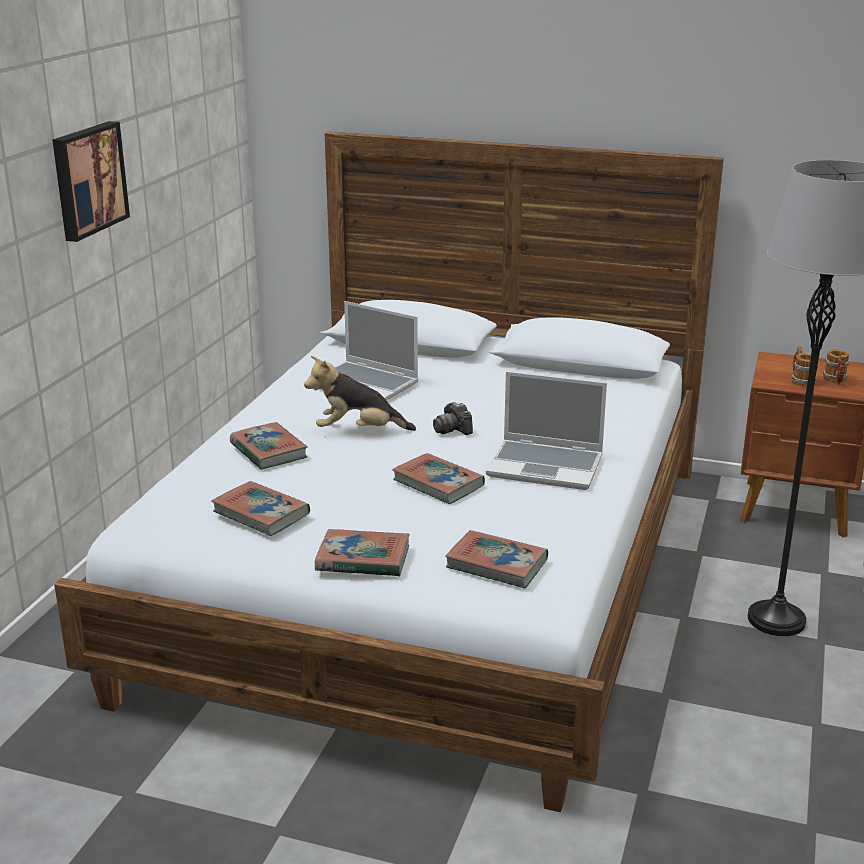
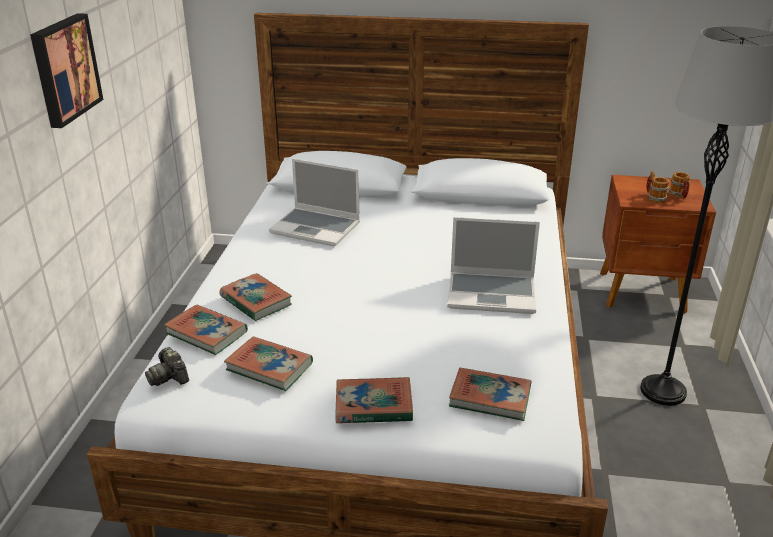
camera: 10 degrees left, 5 degrees up
(358, 431) = (326, 274): plush toy -> none
(438, 483) = (410, 319): book -> book (206, 333)
(453, 429) = (403, 265): camera -> camera (169, 377)

